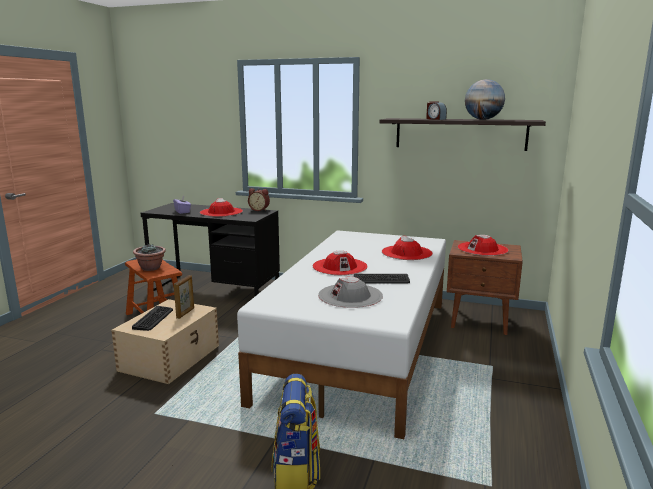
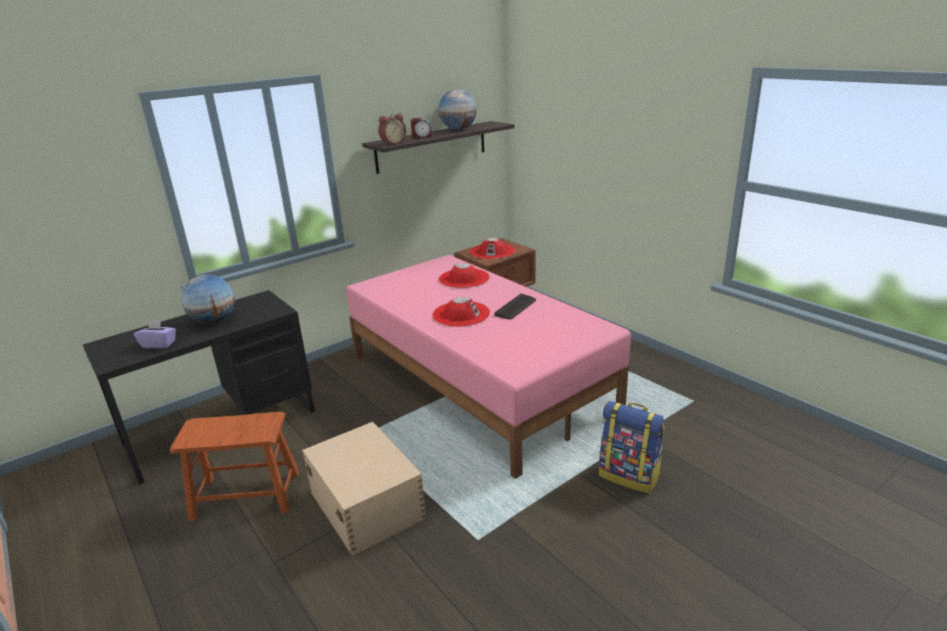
camera: 55 degrees left, 10 degrees up
(151, 268) = (236, 431): potted plant -> none
(153, 319) = (351, 471): keyboard -> none
(185, 313) = (363, 445): picture frame -> none
(221, 212) = (214, 321): red hat -> globe
(259, 210) = (247, 298): alarm clock -> alarm clock (392, 143)
(350, 296) = (537, 329): grey hat -> none
(362, 347) = (477, 382): white bed -> pink bed

